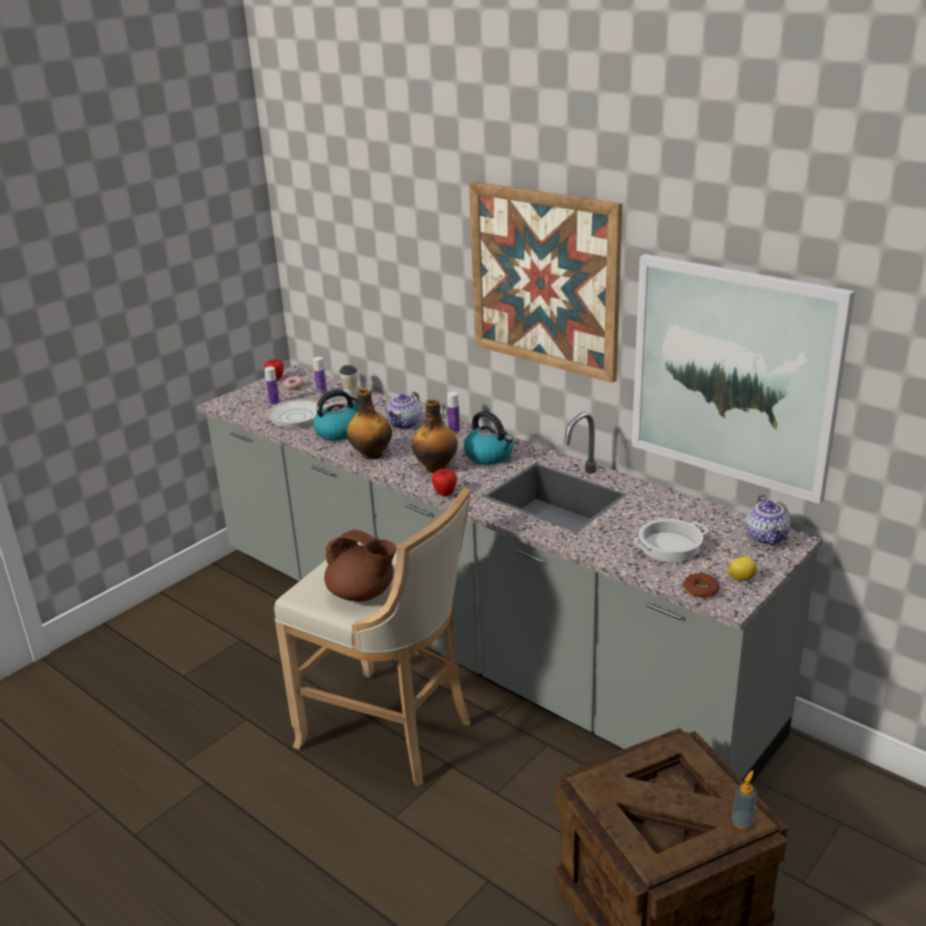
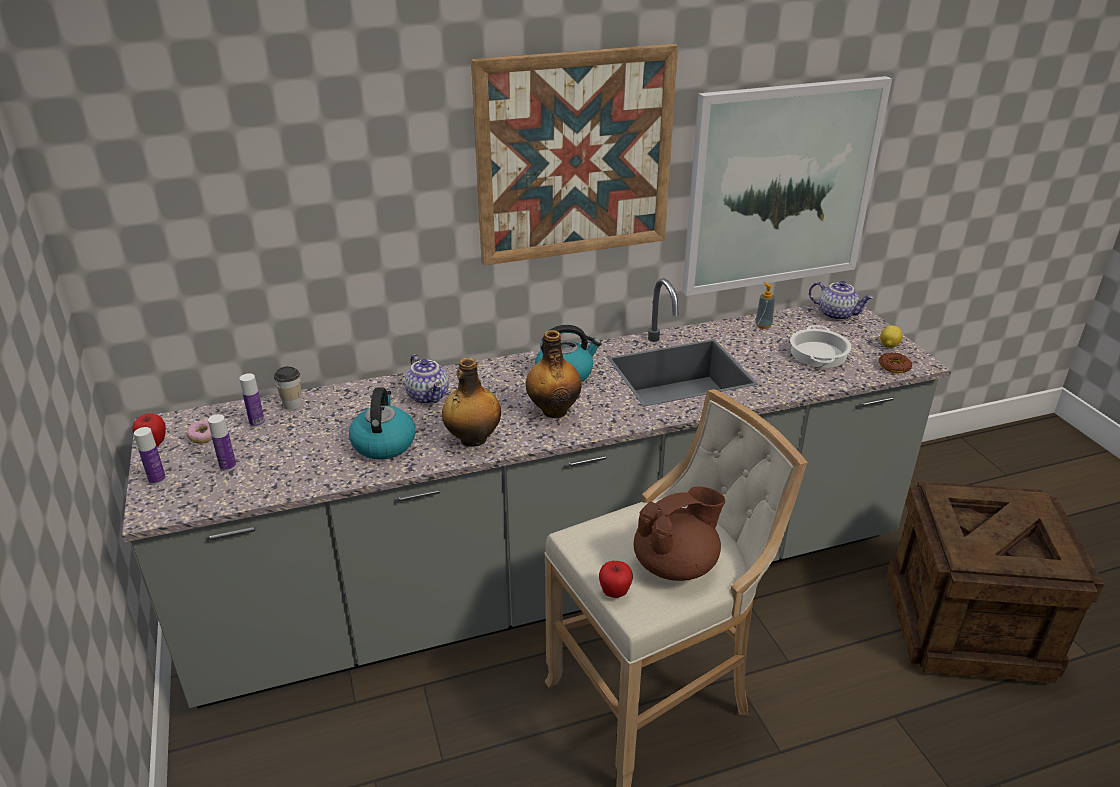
camera: 60 degrees left, 5 degrees up
(300, 417) = (302, 458): frying pan -> none
(445, 494) = (616, 424): apple -> apple (615, 593)
(454, 431) = (485, 374): bottle -> bottle (157, 479)
(742, 822) = (1038, 504): soap dispenser -> soap dispenser (763, 325)

